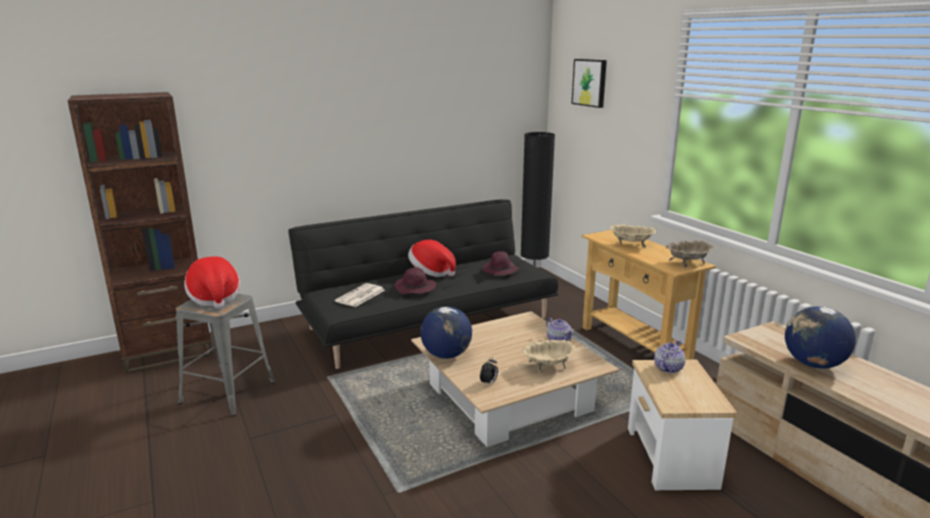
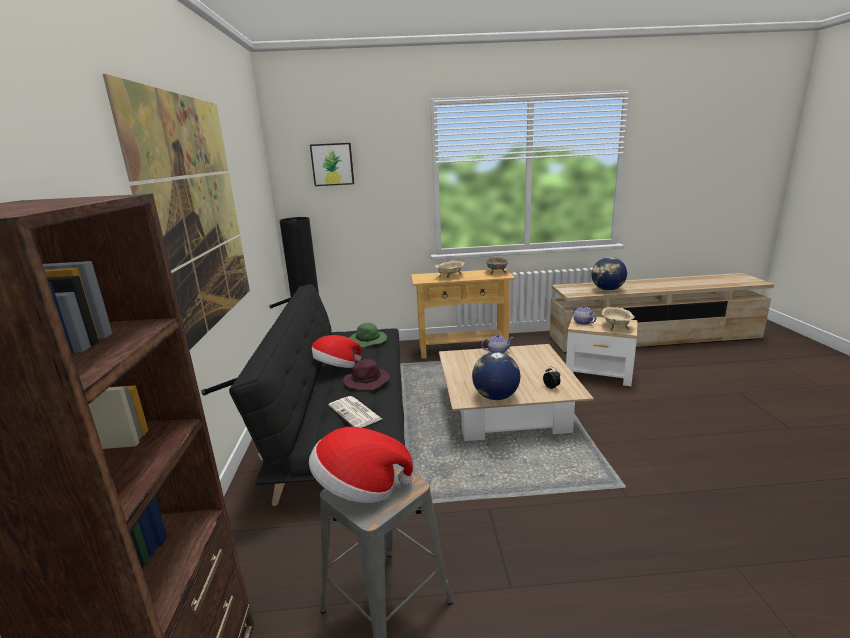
camera: 65 degrees left, 0 degrees up
(354, 112) = (197, 215): none -> picture
(500, 270) = (368, 341): purple hat -> green hat
(548, 366) = (534, 363): beige bowl -> beige bowl (616, 326)

